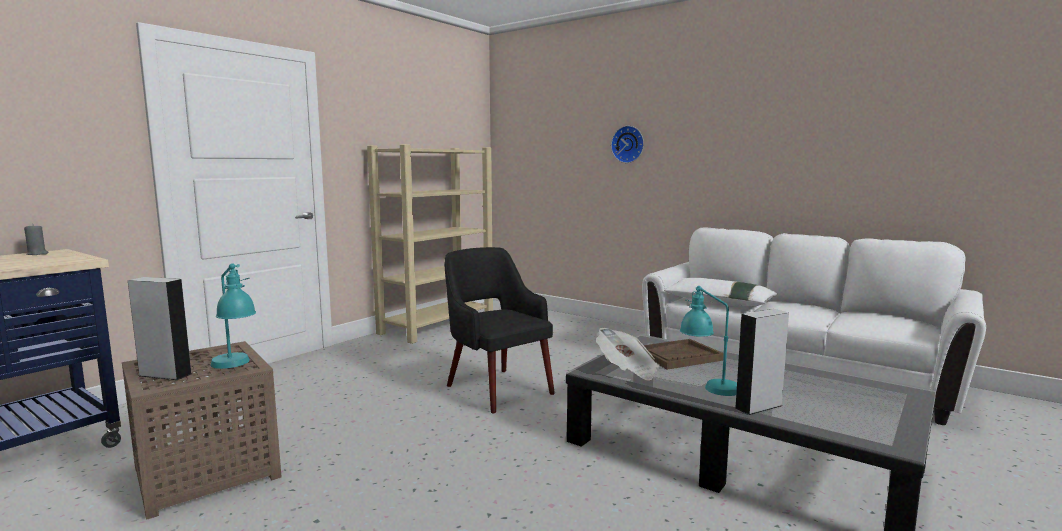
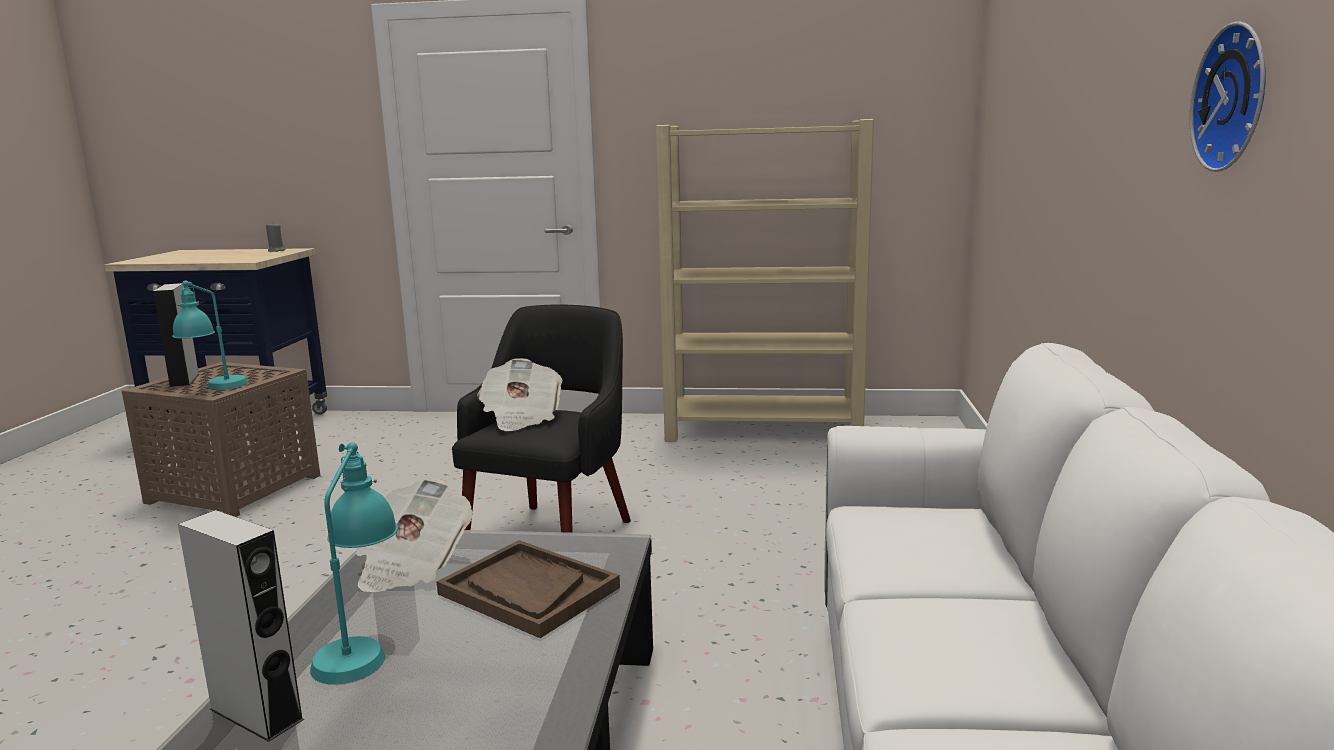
camera: 60 degrees right, 5 degrees up
(487, 316) = (521, 417): none -> newspaper
(628, 144) = (1078, 102): wall clock -> wall clock (1238, 98)
(719, 302) = (903, 545): white pillow -> none

